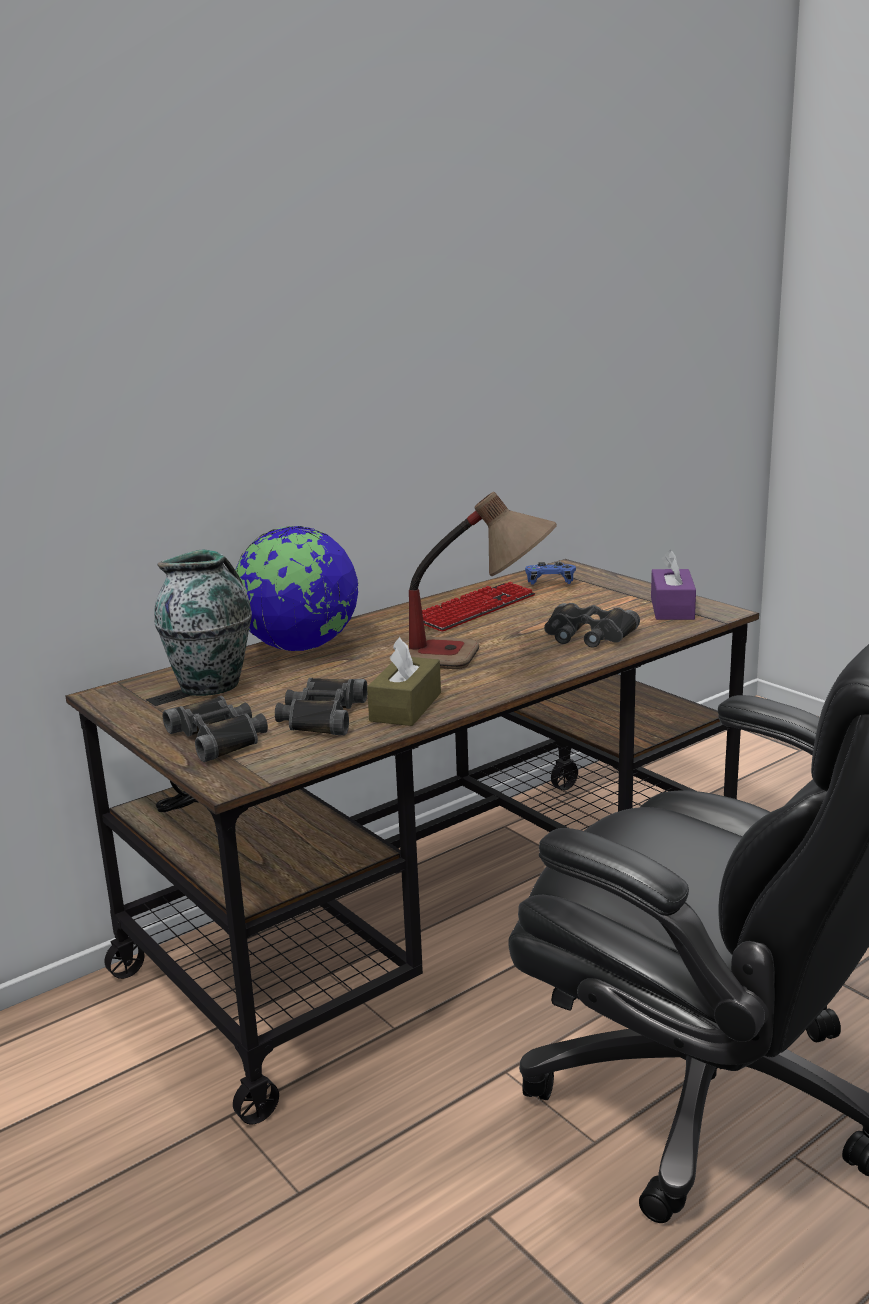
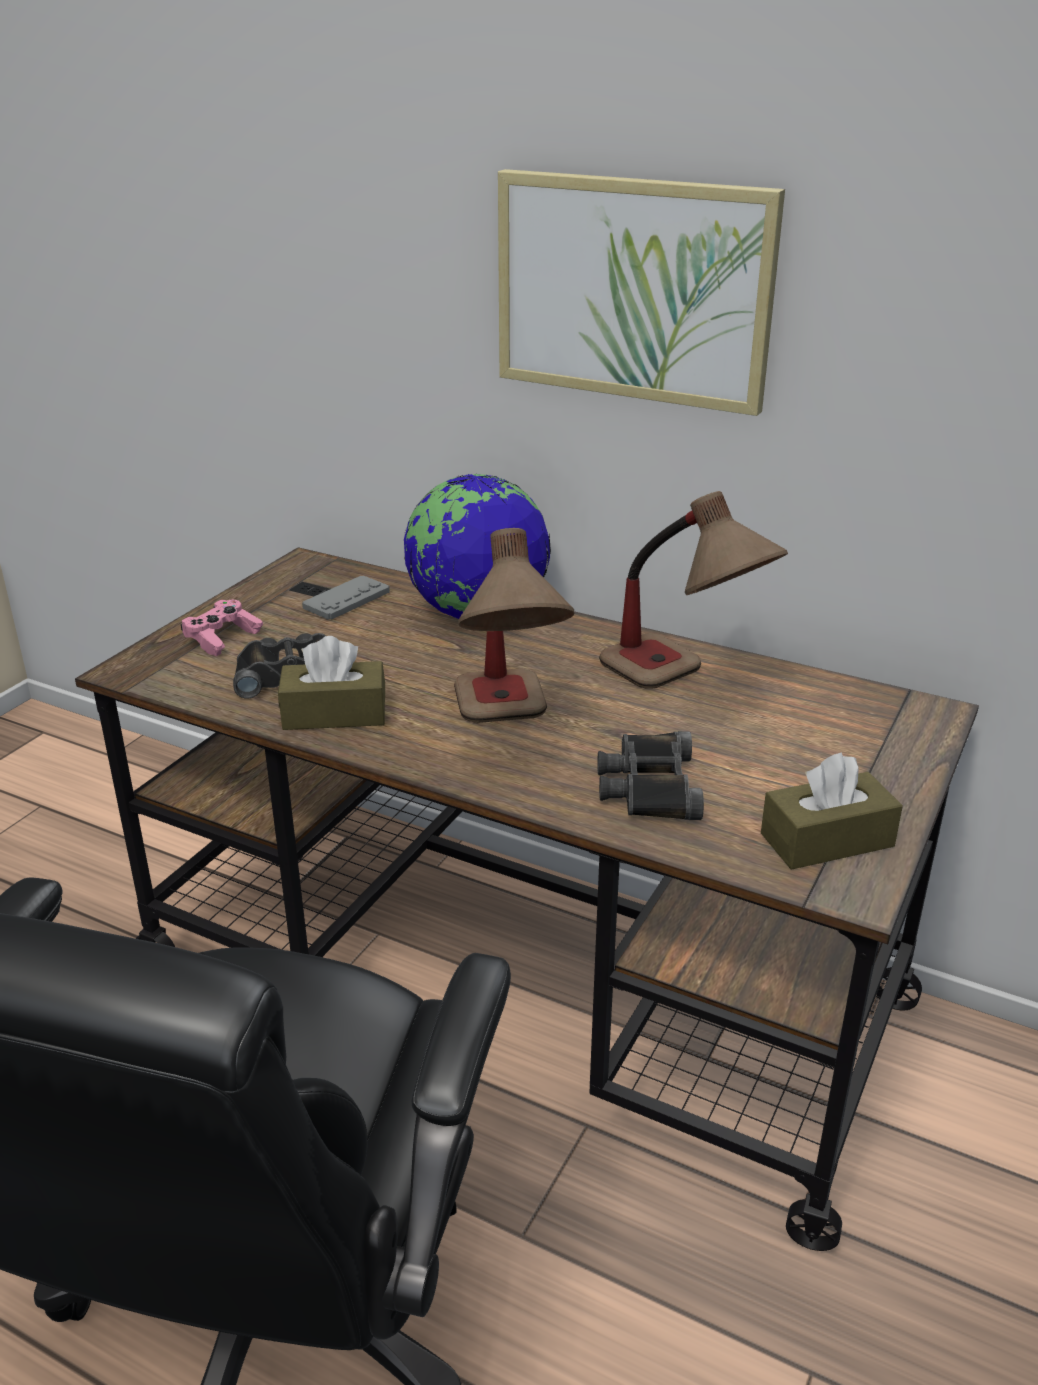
camera: 65 degrees right, 10 degrees up
(211, 685) = (346, 599): vase -> grey game controller
(219, 737) = (222, 638): black binoculars -> pink game controller
(339, 355) = (633, 289): none -> picture
(475, 609) = (684, 684): keyboard -> table lamp
(550, 584) = (842, 715): blue game controller -> none
(672, 608) = (827, 840): purple tissue box -> brown tissue box

